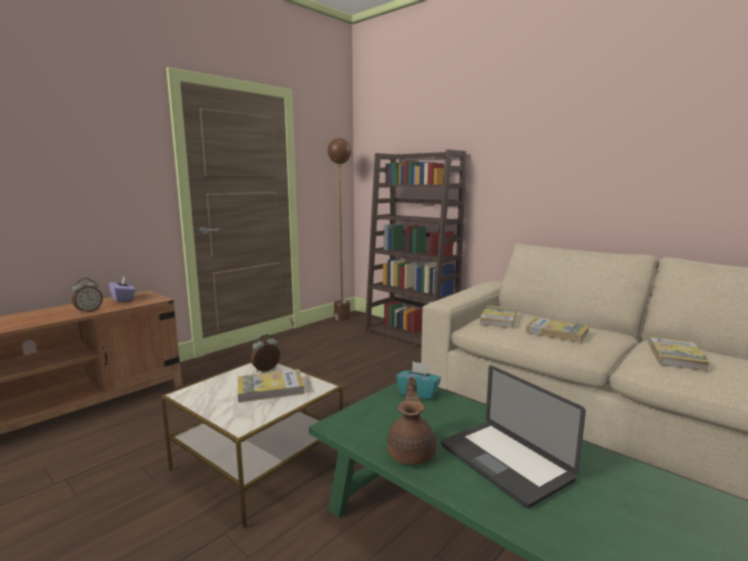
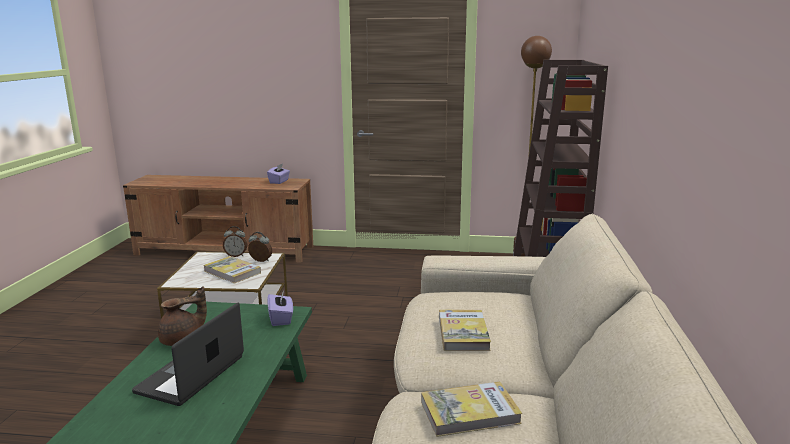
camera: 55 degrees right, 5 degrees up
(89, 311) = (245, 185): alarm clock -> alarm clock (236, 255)
(418, 393) = (281, 319): turquoise tissue box -> purple tissue box
(498, 319) = (466, 298): book -> none

